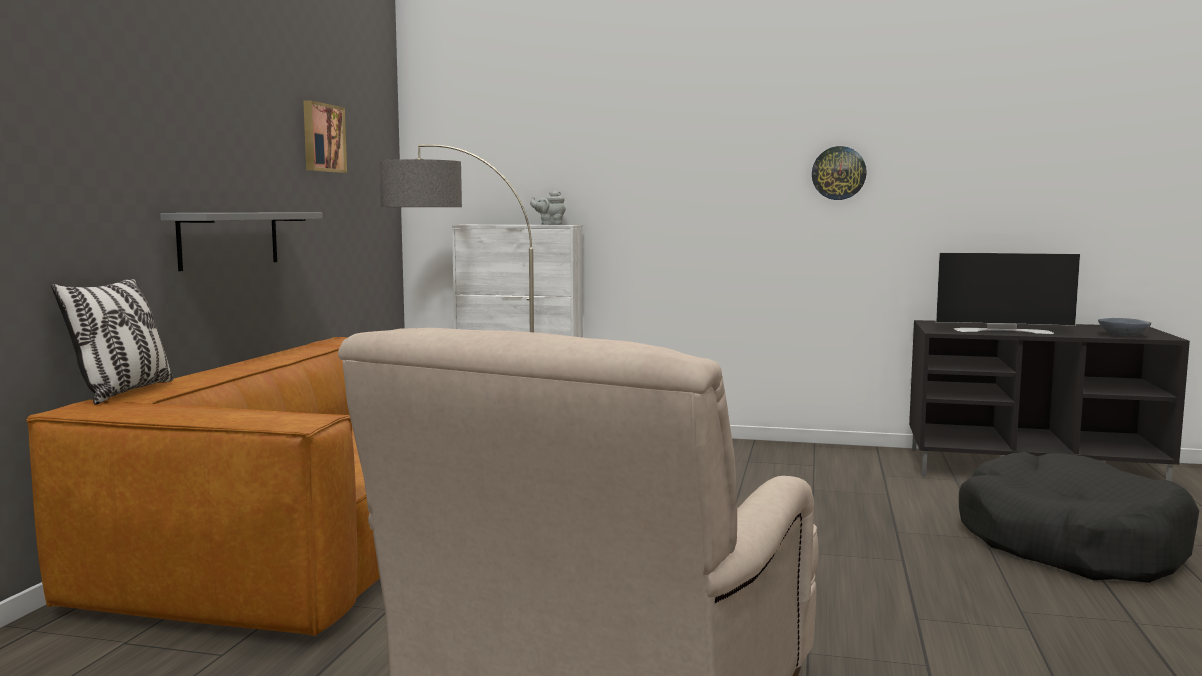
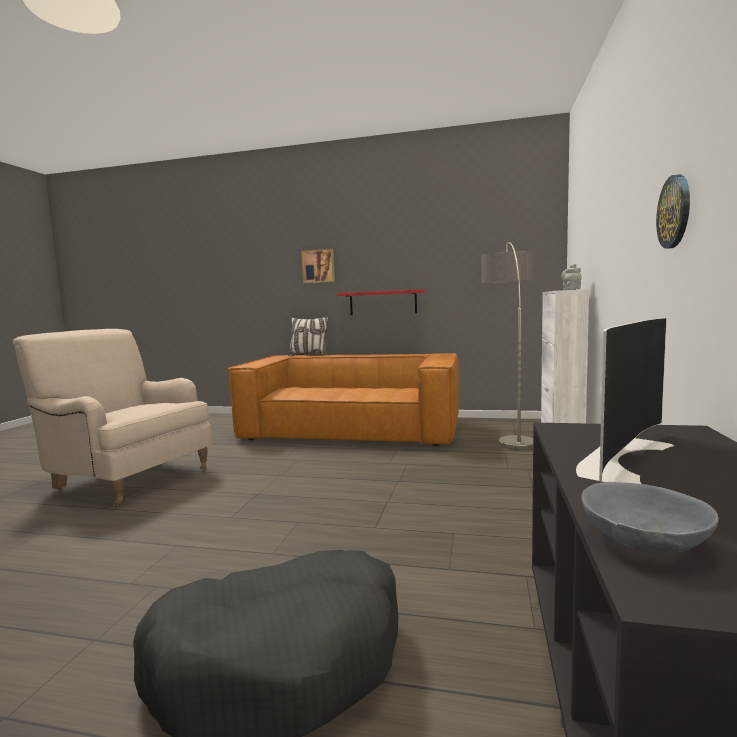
camera: 90 degrees right, 0 degrees up
(229, 239) = (383, 303): grey shelf -> red shelf
(322, 138) = (464, 248): picture -> picture (318, 266)
(1003, 330) = (618, 456): television -> television turned 150 degrees counterclockwise

